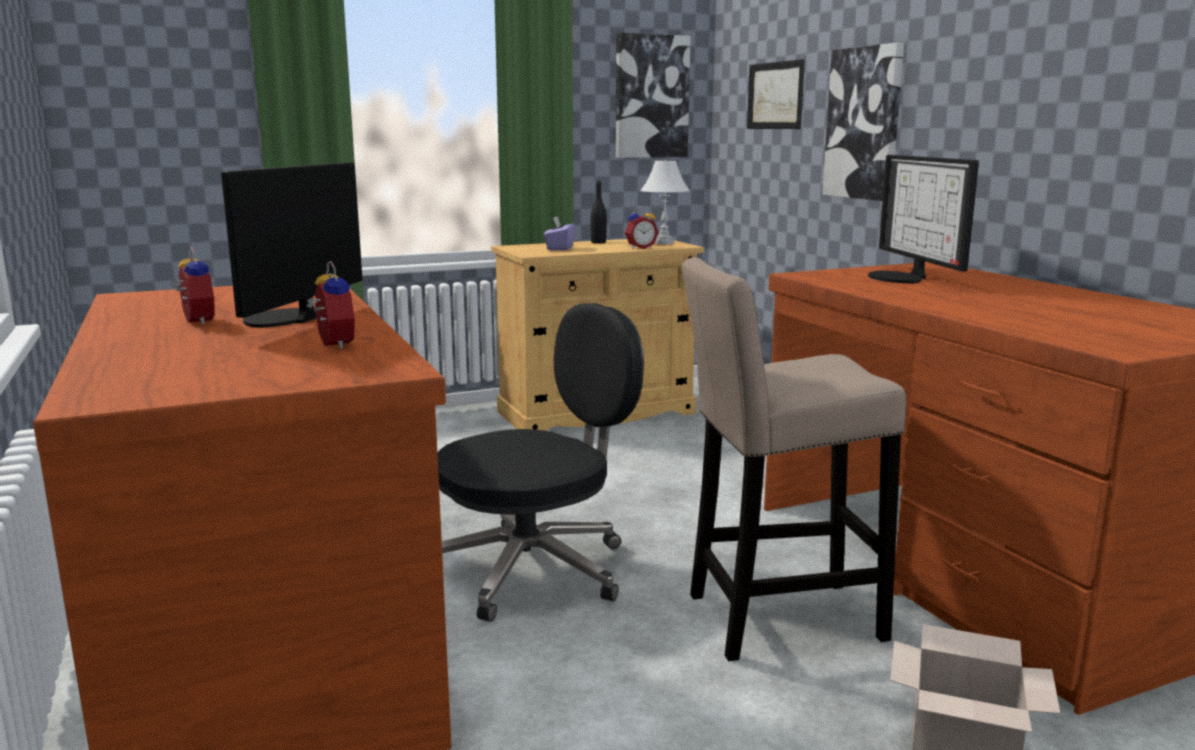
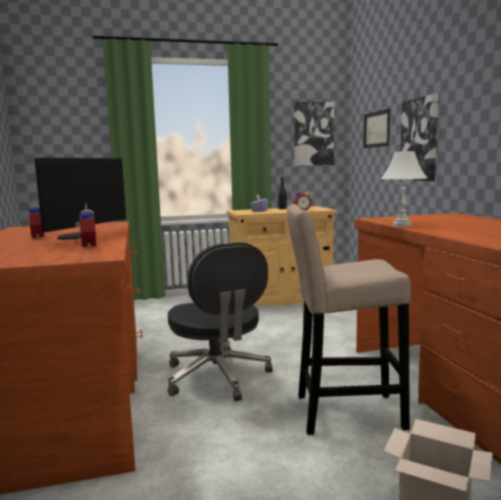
camera: 10 degrees right, 5 degrees down
(534, 569) = (217, 377): black office chair -> black office chair turned 90 degrees clockwise
(663, 243) = (316, 208): white table lamp -> white table lamp (401, 225)
(902, 277) = (430, 219): monitor -> none

